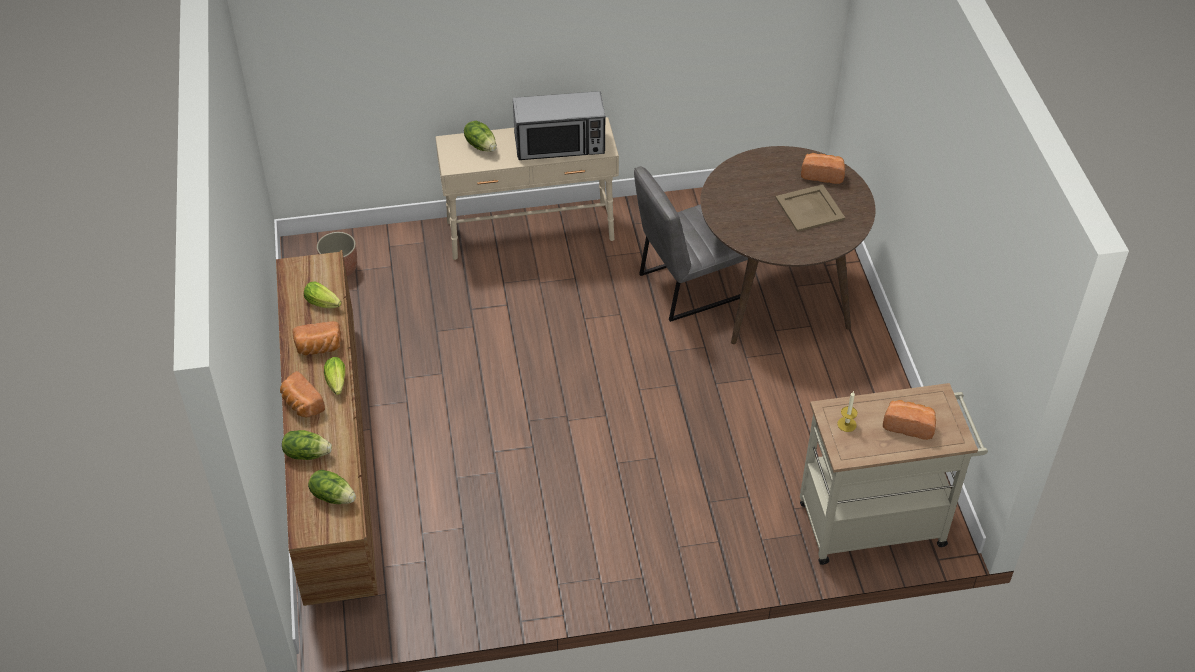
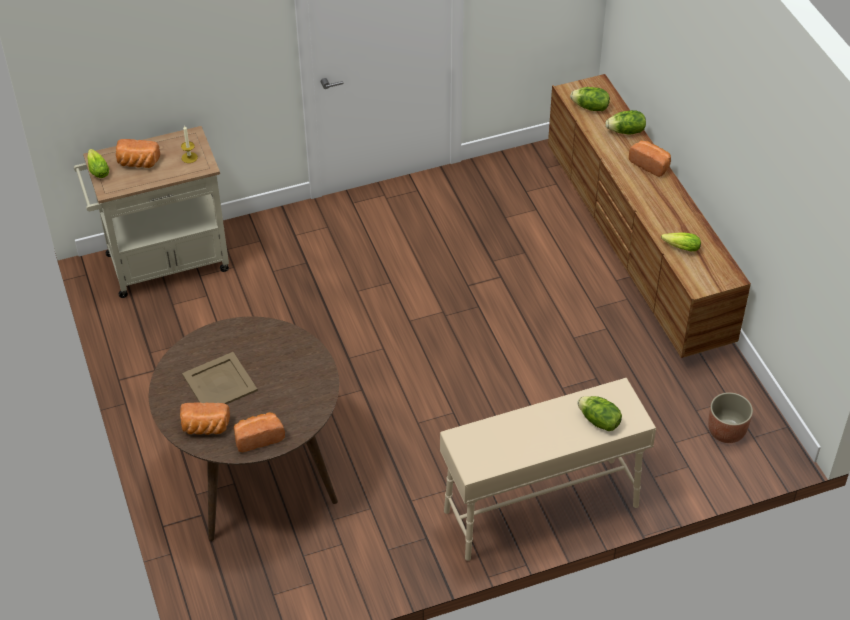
camera: 170 degrees right, 0 degrees up
(319, 348) = (662, 209): bread -> bread (258, 437)
(336, 384) = (630, 183): lettuce -> lettuce (97, 169)
(560, 144) = (510, 436): microwave -> none
(689, 285) = (350, 466): grey chair -> none

